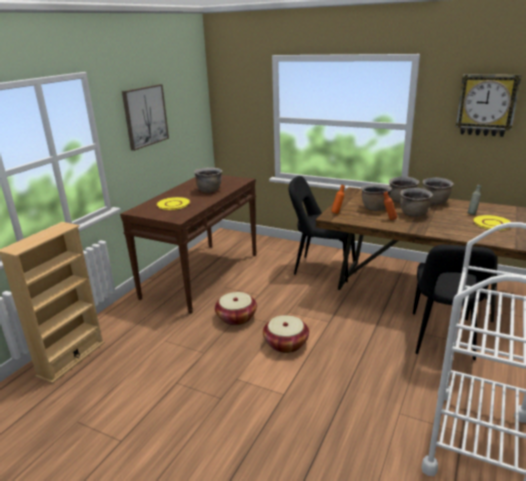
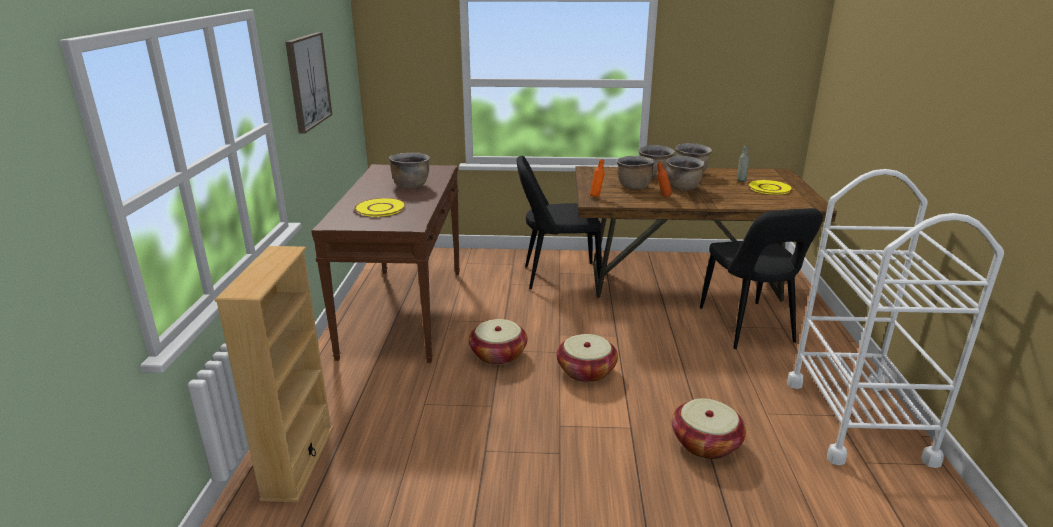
camera: 25 degrees left, 0 degrees up
(330, 423) = (705, 443): none -> basket
(486, 105) = (735, 54): wall clock -> none

